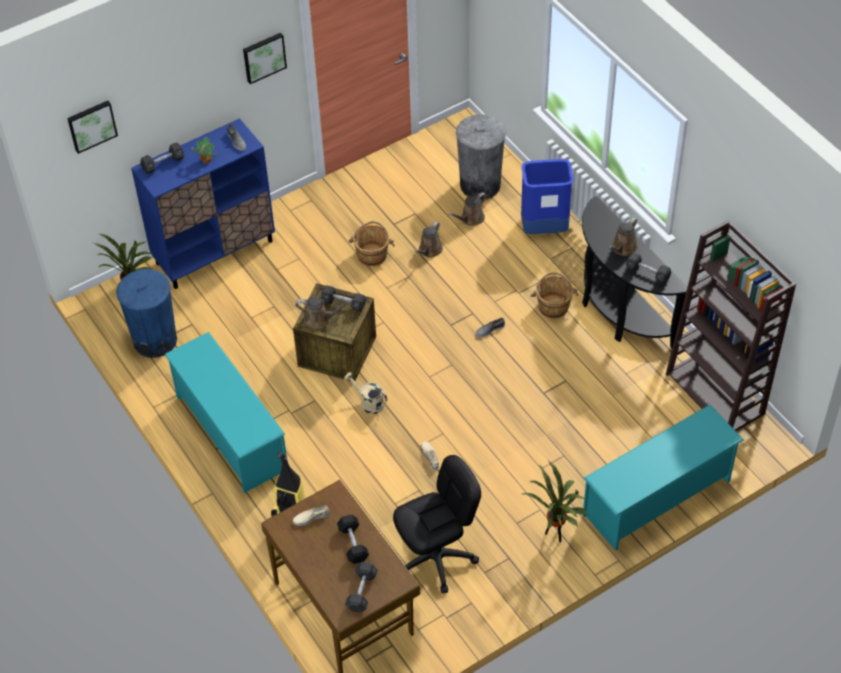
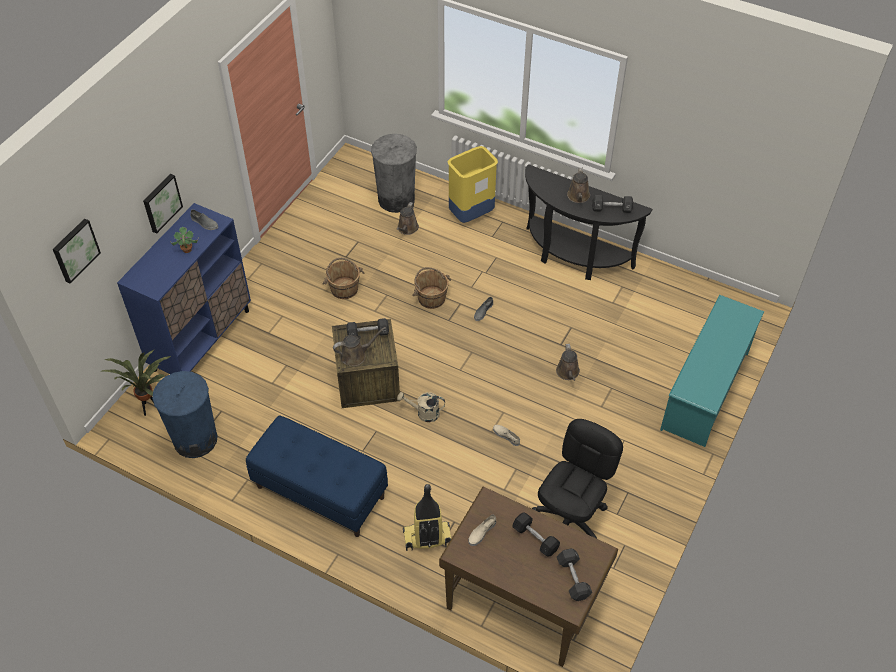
camera: 30 degrees left, 0 degrees up
(163, 163) = (147, 267): black dumbbell -> none
(231, 433) = (319, 492): turquoise shoe rack -> blue bench
(263, 57) = (201, 135): picture -> picture (161, 202)
(429, 250) = (390, 267): brown watering can -> brown watering can (568, 373)
(544, 228) = (471, 214): blue trash can -> yellow trash can
(553, 306) = (520, 272): brown bucket -> brown bucket (431, 298)
(555, 535) = (650, 456): potted plant -> none
(716, 394) = (690, 290): brown bookcase -> none

